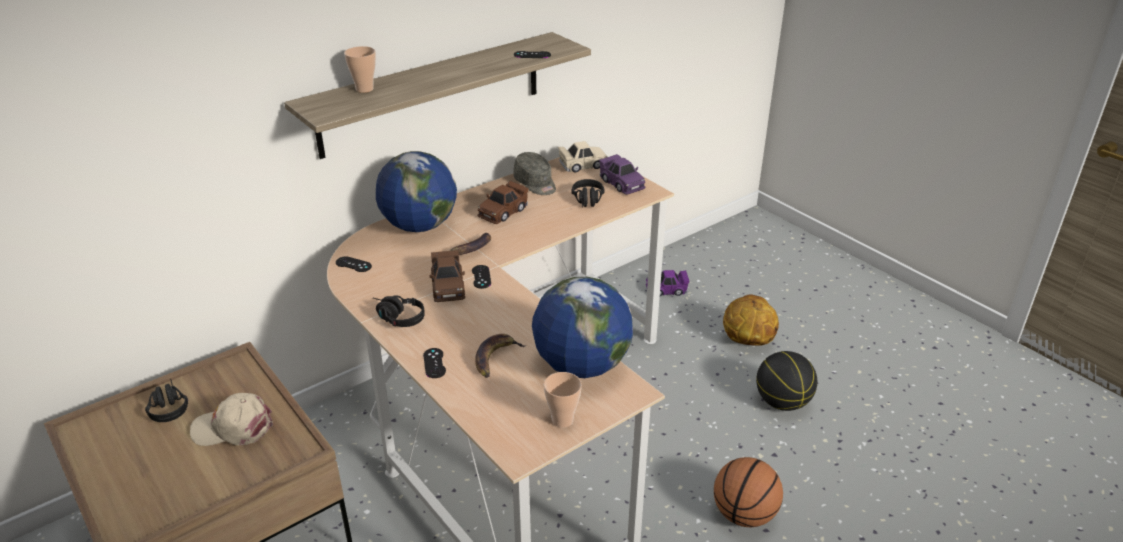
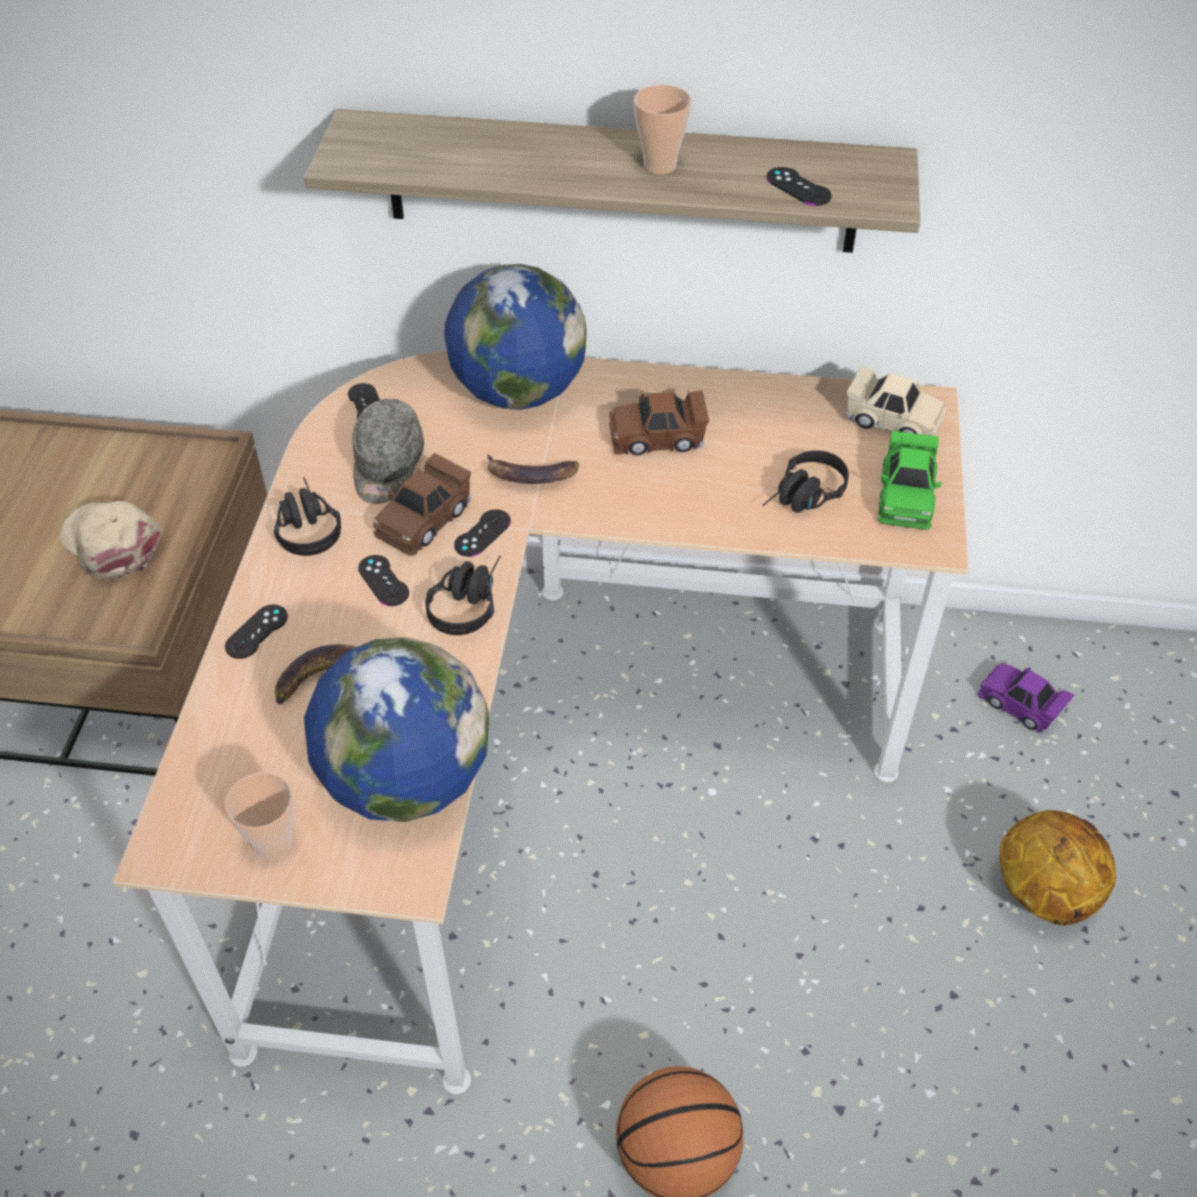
camera: 45 degrees right, 15 degrees up
(168, 406) = (91, 467): black headphones -> black headphones (468, 602)
(364, 89) = (460, 136): cup -> cup (660, 166)
(464, 314) = (383, 581): none -> black game controller
(535, 184) = (771, 413): grey cap -> grey cap (387, 467)
(621, 183) = (906, 495): purple toy car -> green toy car
(782, 402) = (965, 1039): basketball -> none

